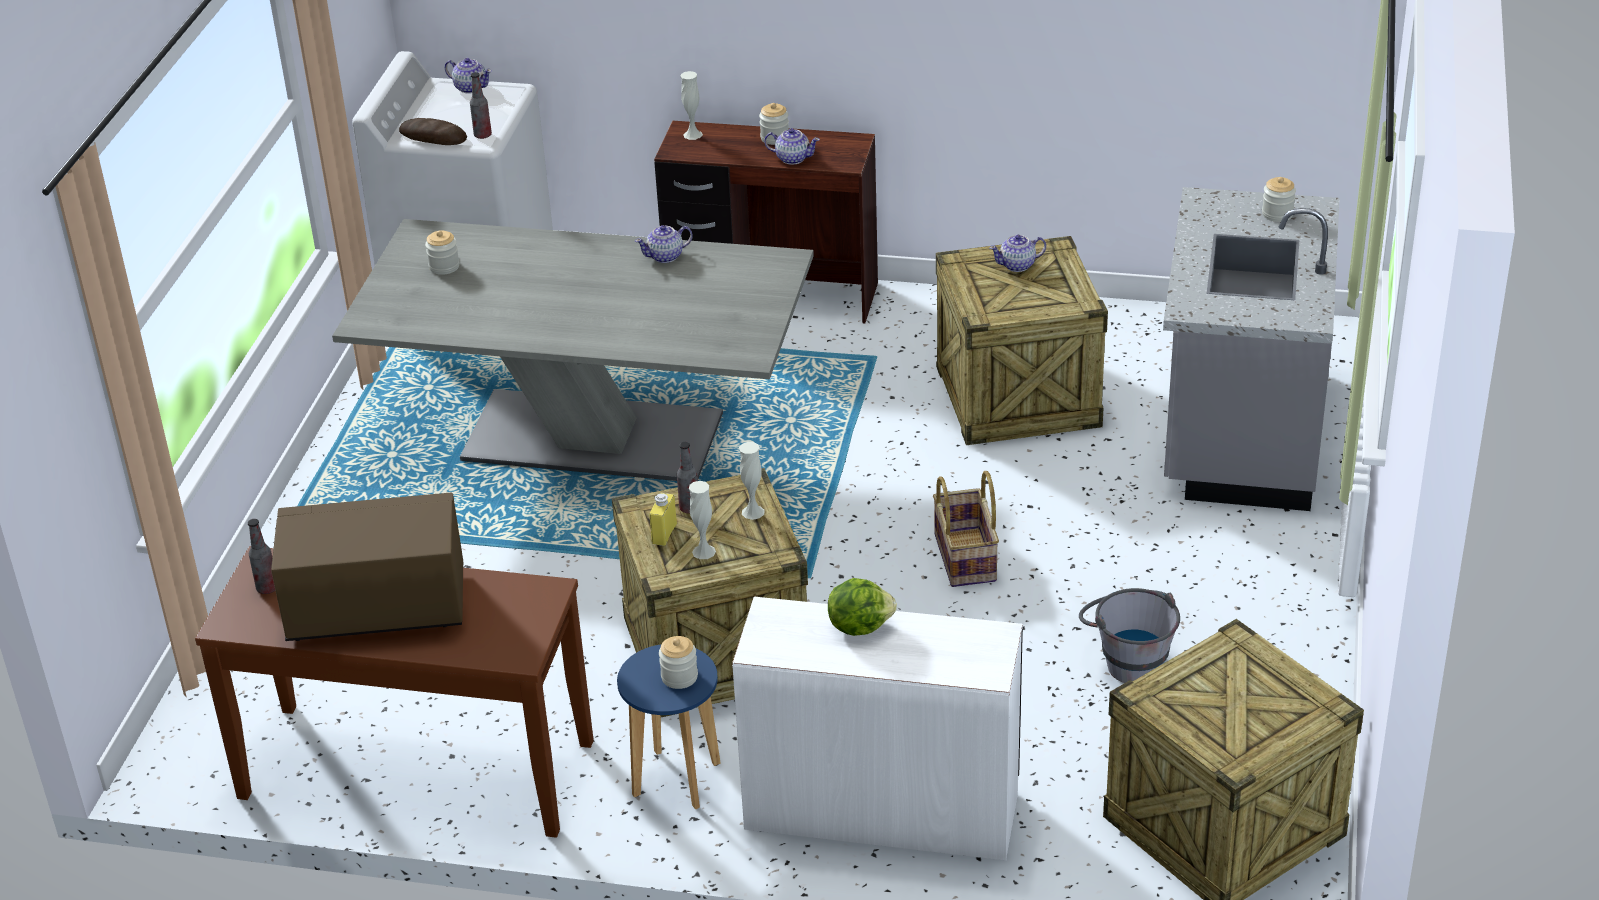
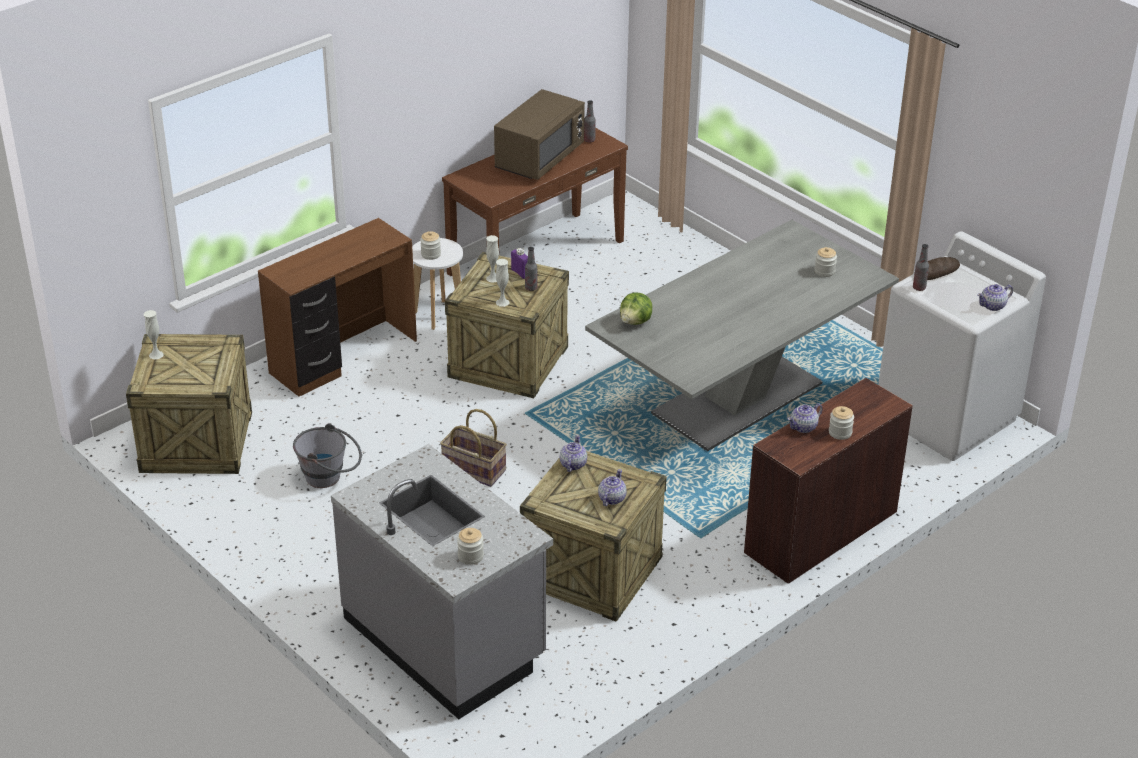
camera: 125 degrees right, 0 degrees up
(664, 534) = (520, 273): yellow bottle -> purple bottle
(665, 256) = (747, 342): teapot -> teapot (572, 464)
(676, 779) = (438, 315): blue stool -> white stool
(693, 134) = (882, 404): white vase -> white vase (156, 355)
(859, 625) = (352, 255): lettuce -> lettuce (635, 322)
(881, 808) = (344, 357): white desk -> brown desk

